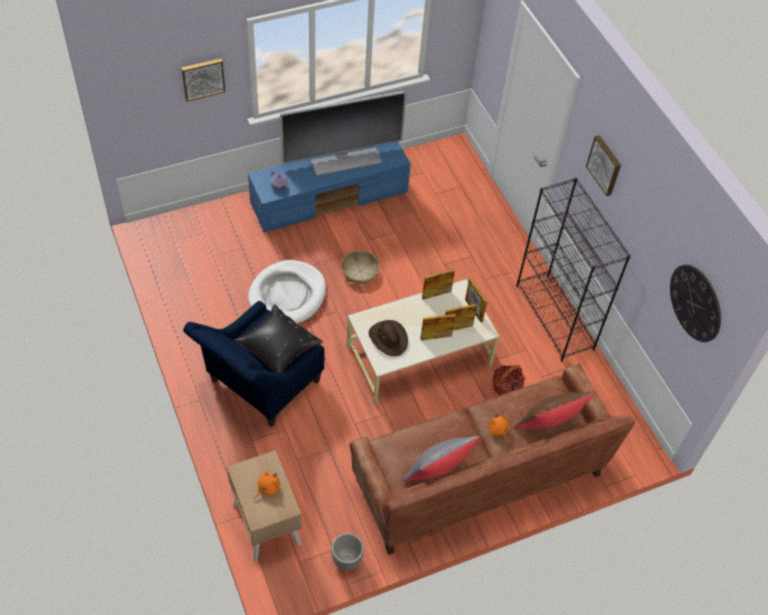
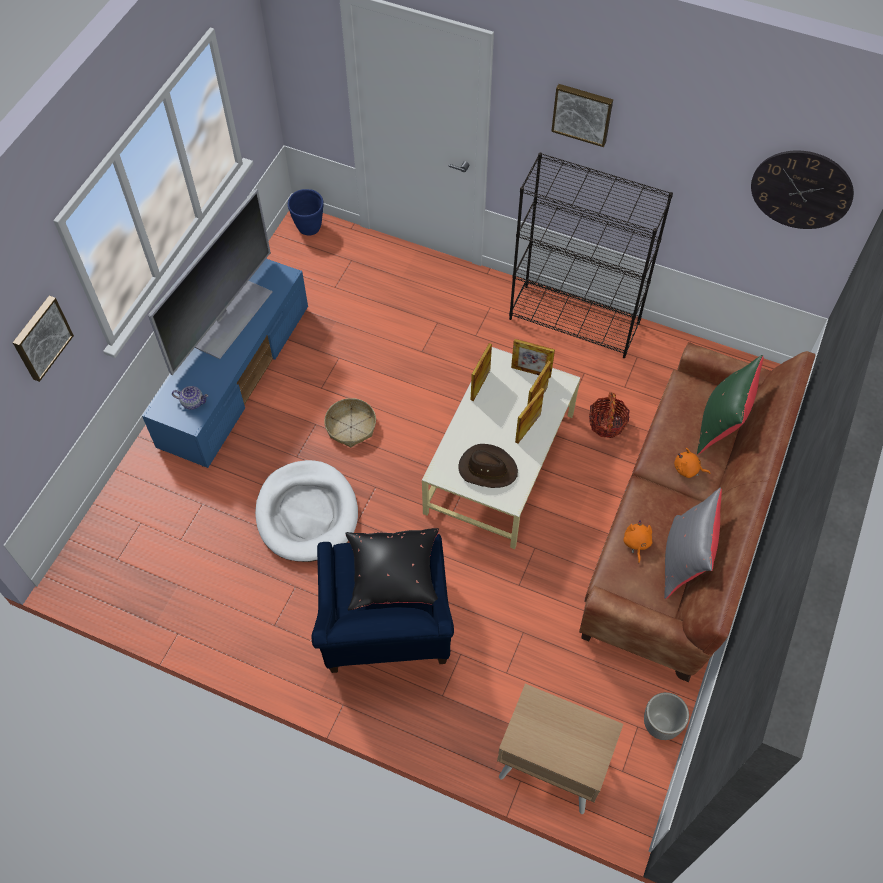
camera: 40 degrees left, 5 degrees up
(267, 488) = (563, 730): orange plush toy -> orange plush toy (636, 543)
(457, 152) = (309, 228): none -> blue planter
(549, 424) = (721, 424): brown pillow -> green pillow

